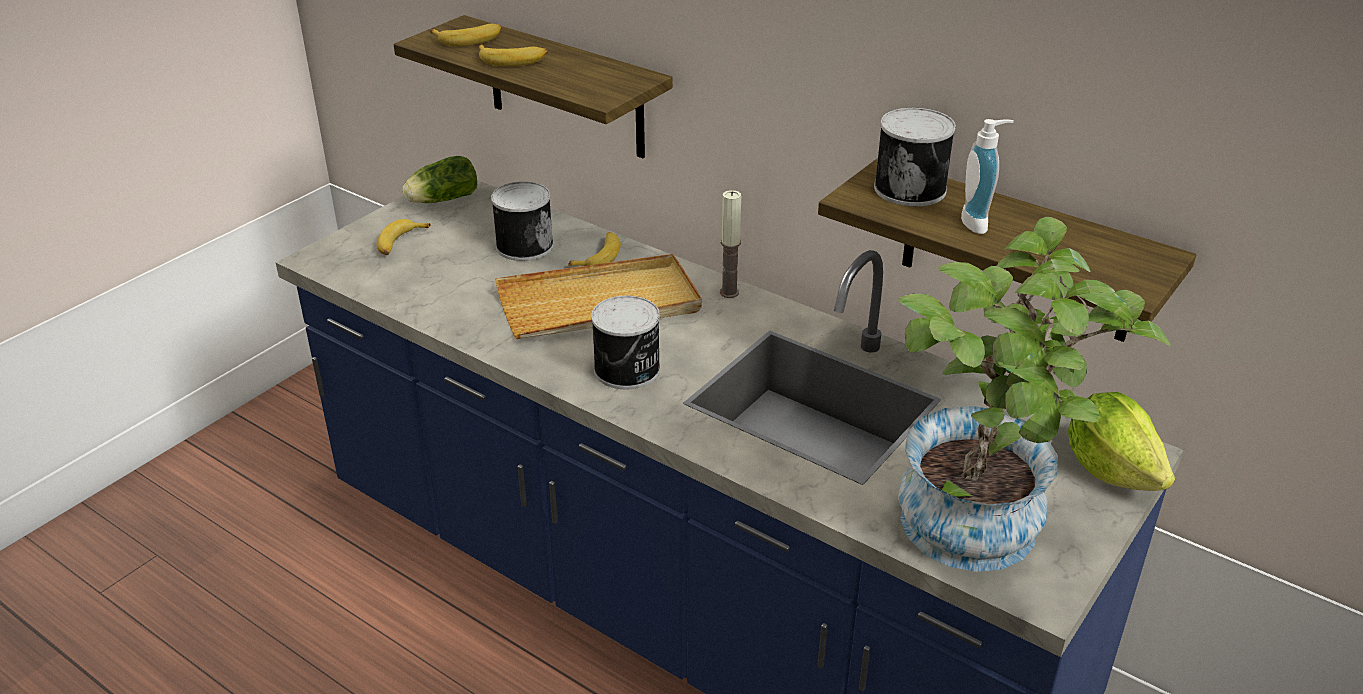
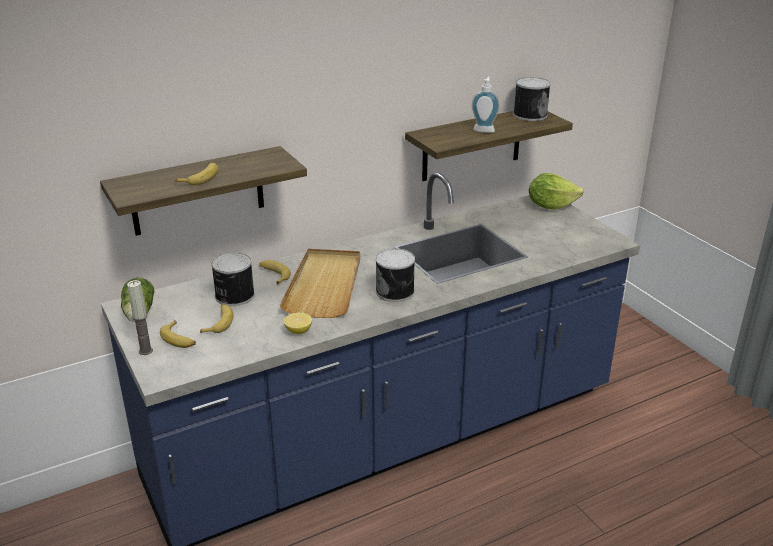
camera: 65 degrees left, 5 degrees down
(465, 319) = (298, 331): none -> lemon
(469, 39) = (148, 184): banana -> banana (219, 322)
(729, 292) = (350, 247): candle -> candle (146, 351)
(911, 188) = (442, 133): can -> can (529, 115)
(982, 537) = (576, 242): potted plant -> none

